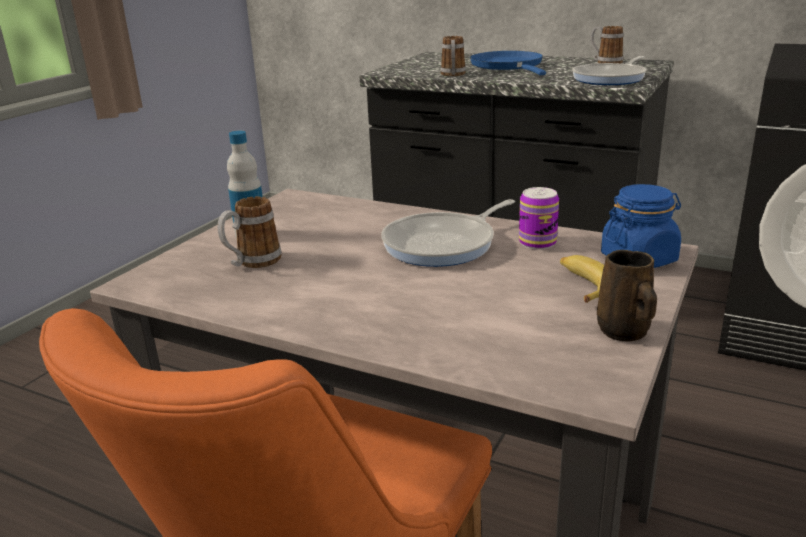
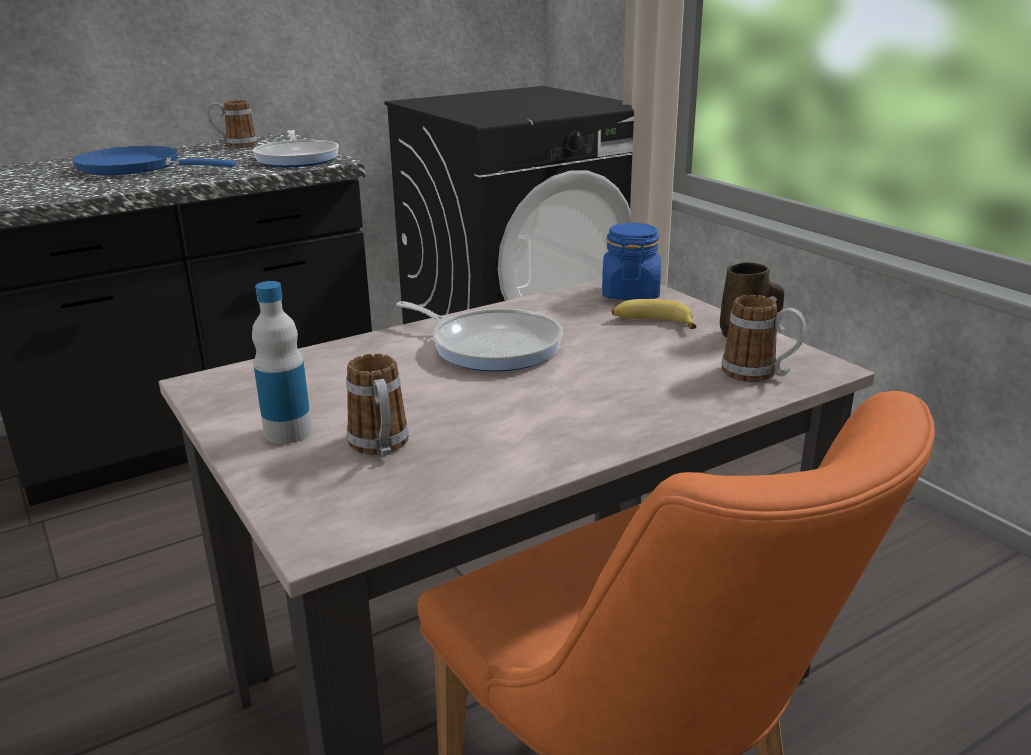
camera: 60 degrees left, 0 degrees up
(444, 244) = (491, 346): frying pan -> frying pan turned 45 degrees counterclockwise
(453, 75) = (99, 189): mug -> mug (759, 374)
(537, 243) = (547, 313): can -> none

